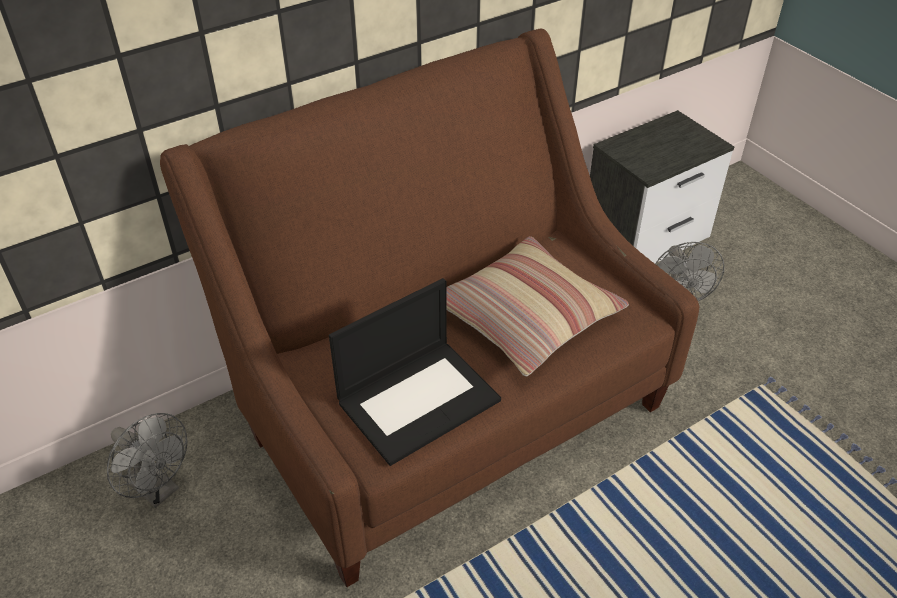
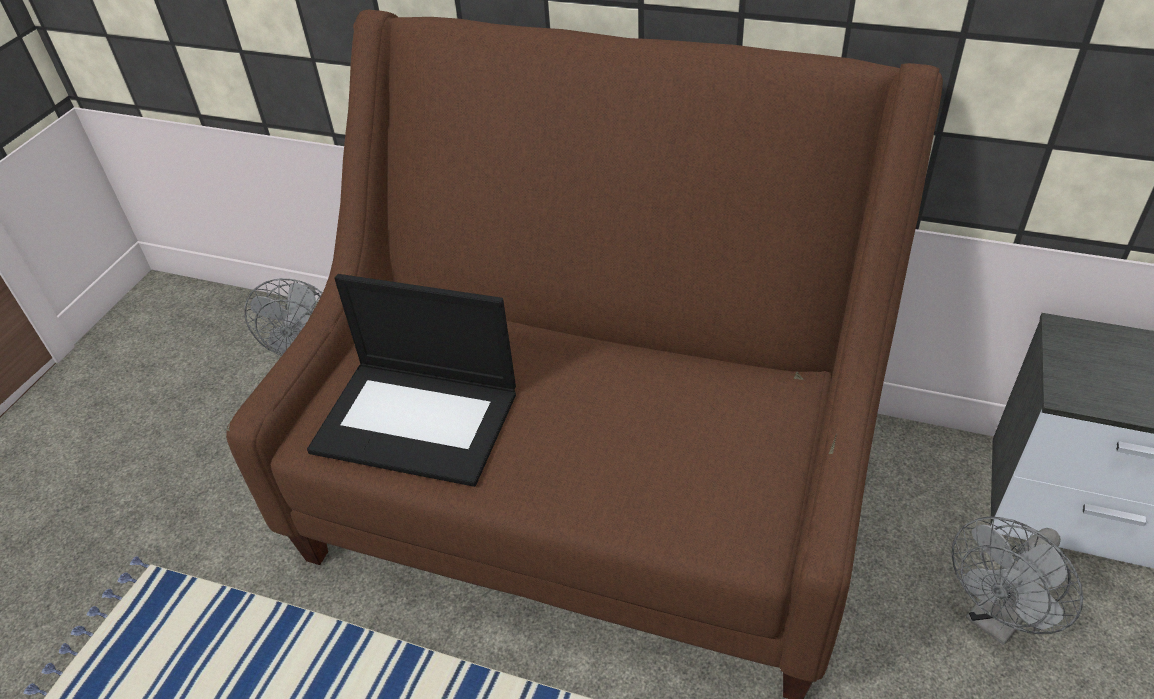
camera: 55 degrees right, 0 degrees up
(527, 316) = (633, 431): pillow -> none

